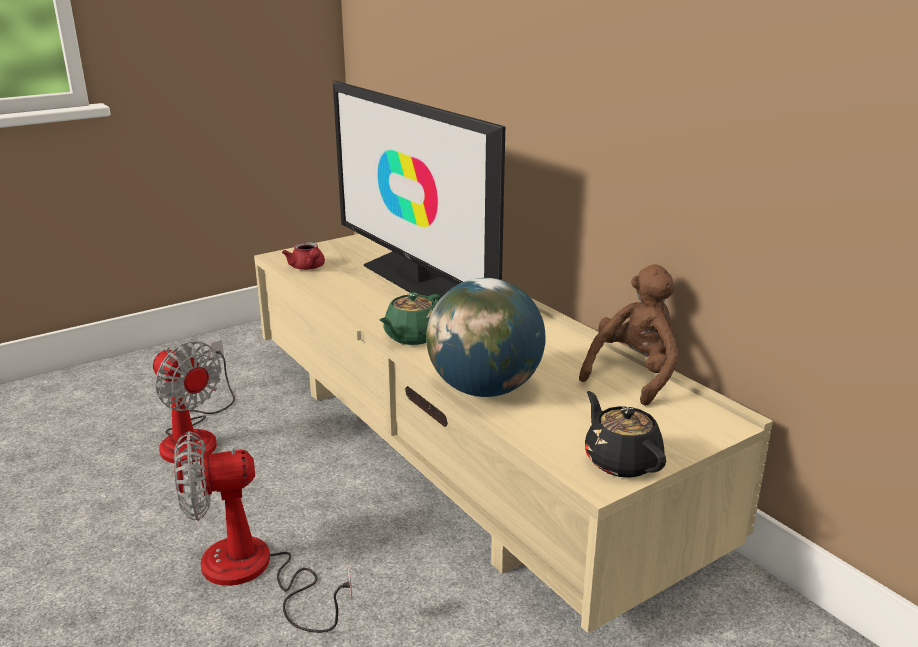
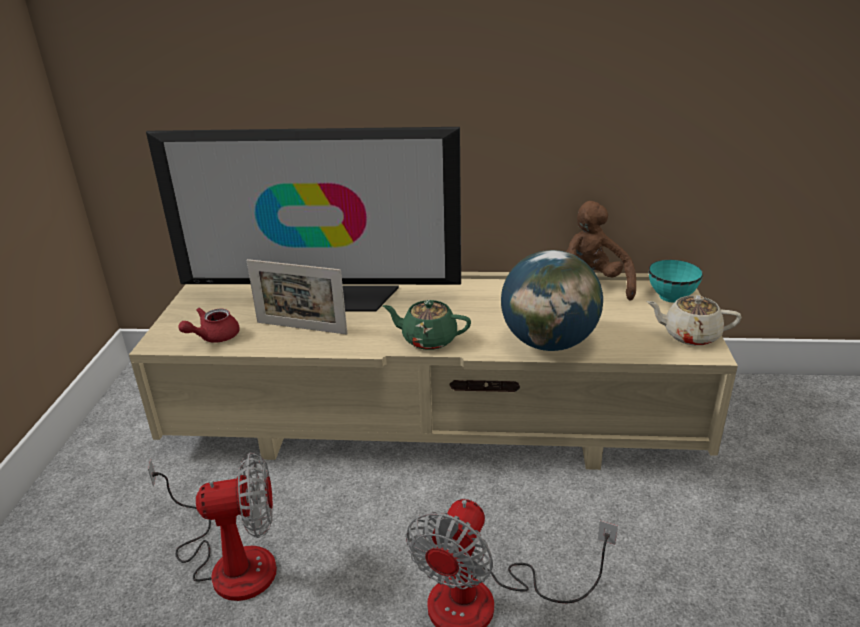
camera: 50 degrees left, 5 degrees up
(308, 268) = (213, 337): red teapot -> red teapot turned 120 degrees clockwise
(360, 288) = (301, 328): none -> picture frame
(412, 337) = (428, 339): green teapot -> green teapot turned 120 degrees clockwise
(621, 461) = (690, 335): black teapot -> beige teapot
(696, 426) = (671, 296): none -> turquoise bowl

